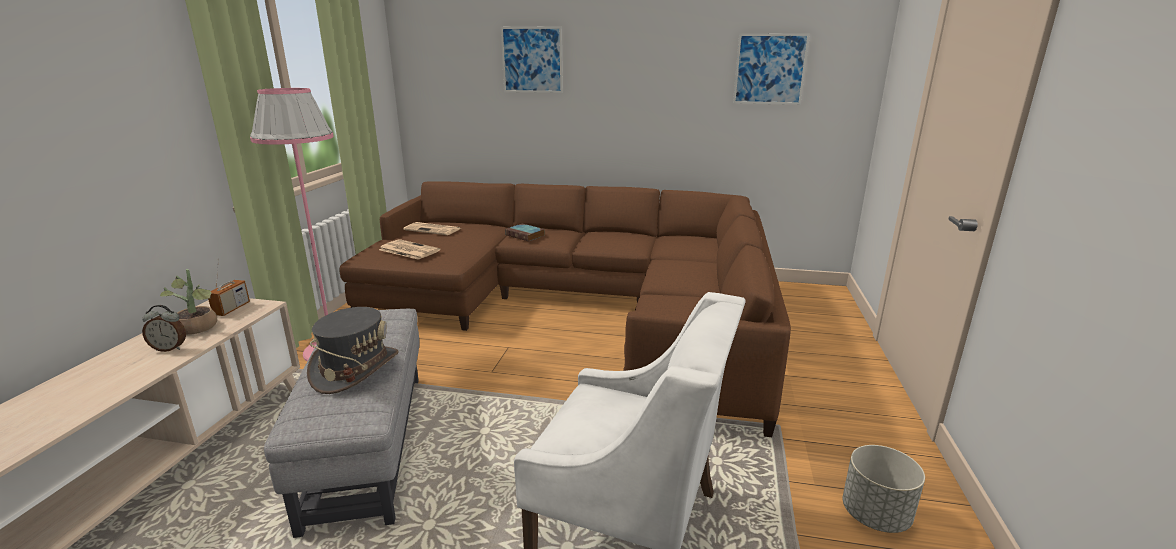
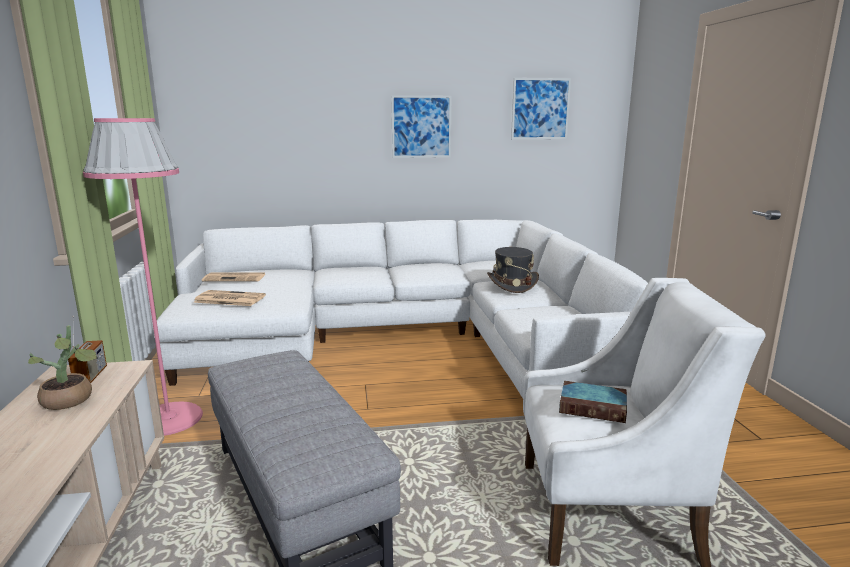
camera: 20 degrees left, 5 degrees down
(170, 348) = (57, 426): alarm clock -> none
(355, 369) = (307, 409): grey hat -> grey hat (512, 284)
(526, 235) = (339, 274): book -> book (594, 407)
(532, 60) = (320, 101): picture -> picture (421, 126)
(581, 308) = (406, 340): brown sofa -> white sofa
(875, 514) = (773, 454): grey planter -> none

